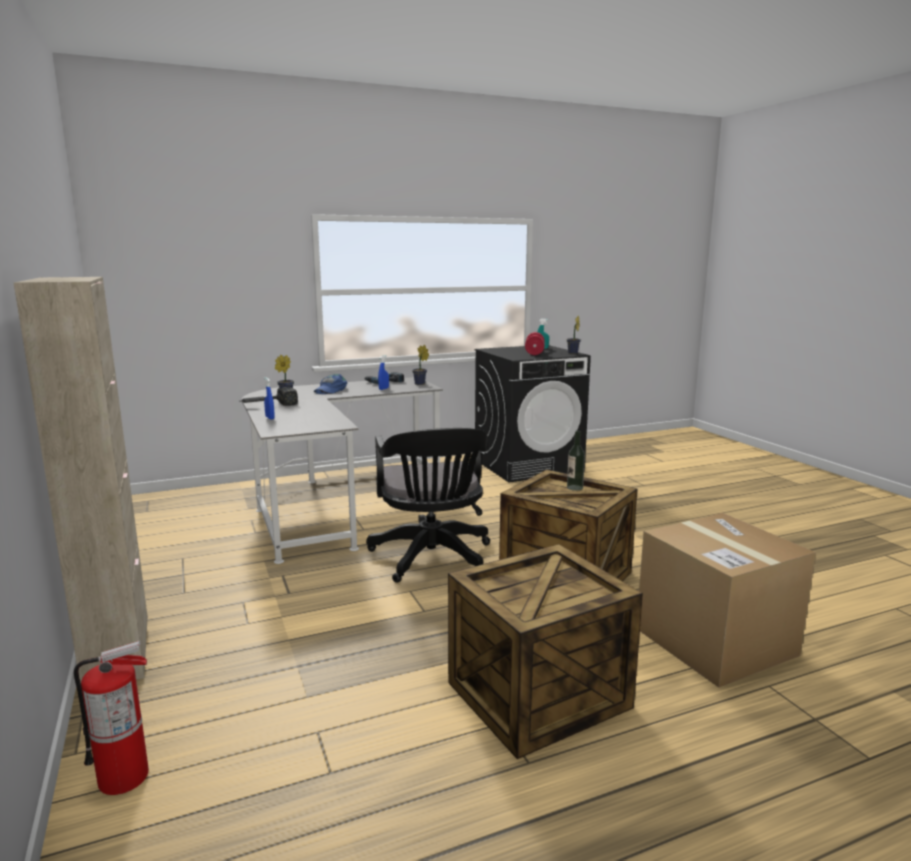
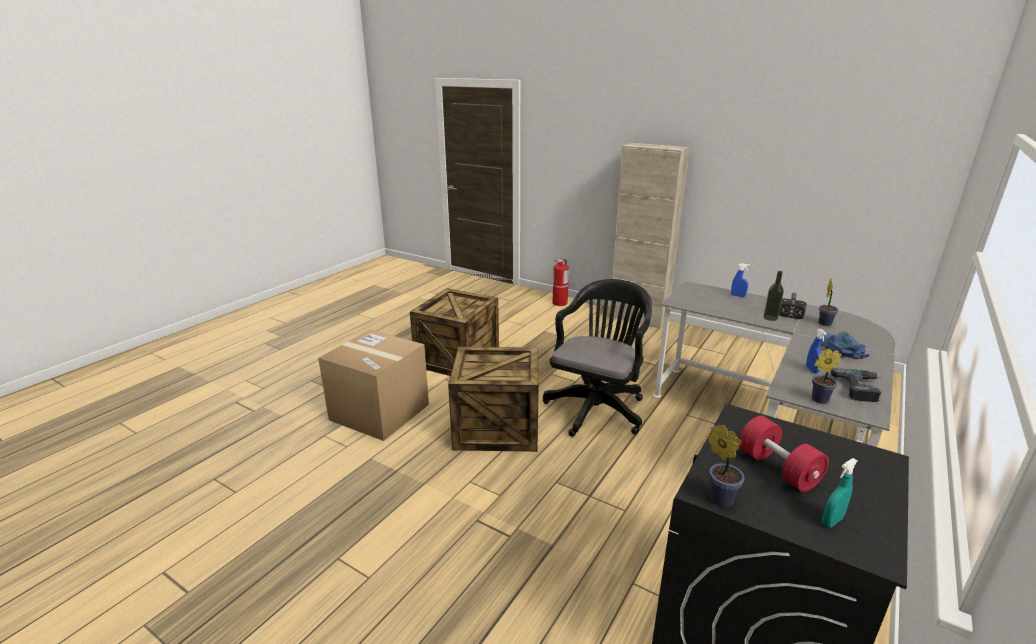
camera: 145 degrees right, 10 degrees up
(432, 559) = (597, 407): black office chair -> black office chair turned 75 degrees clockwise
(575, 487) = (499, 377): bottle -> bottle (770, 318)

